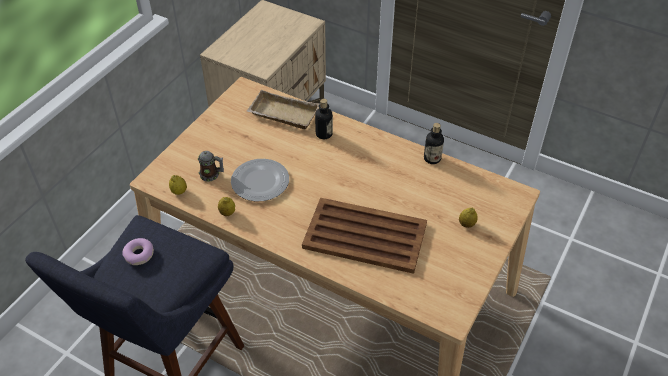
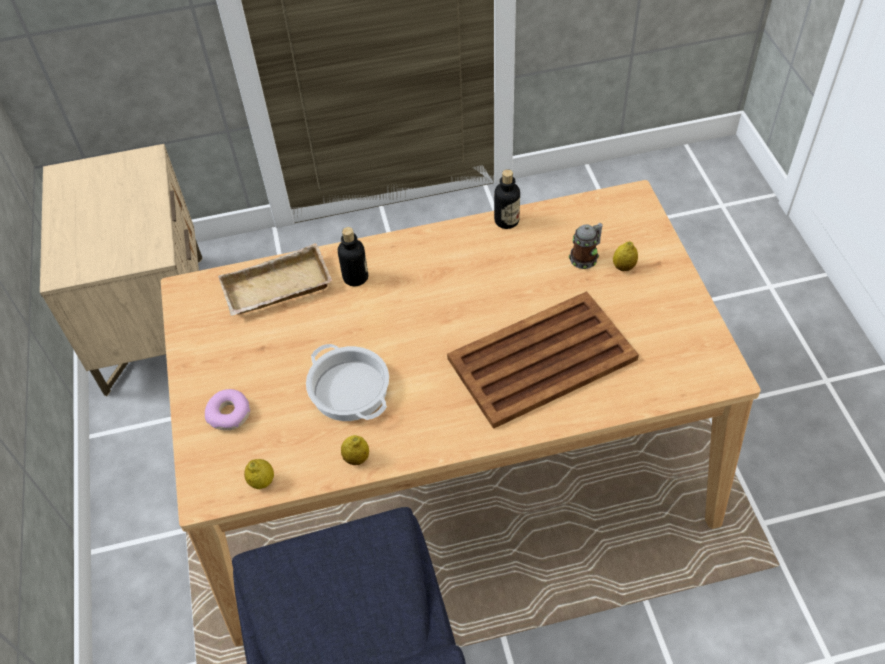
camera: 40 degrees left, 5 degrees up
(139, 255) = (309, 601): donut -> donut (229, 414)
(212, 175) = (278, 427): mug -> mug (586, 257)
(259, 181) = (348, 390): plate -> cooking pot

